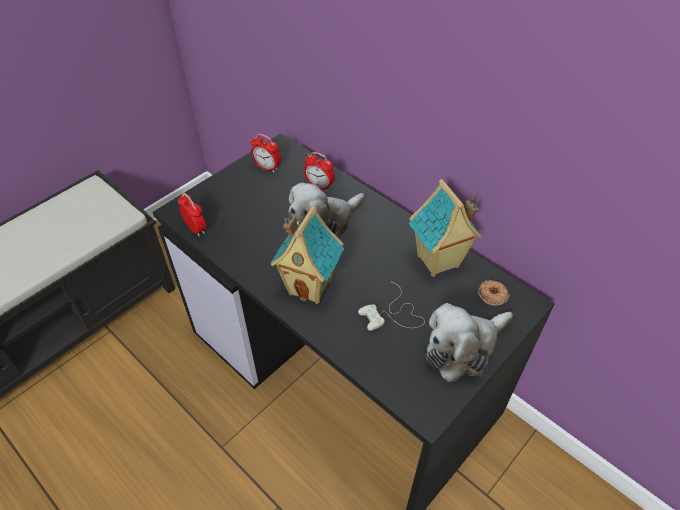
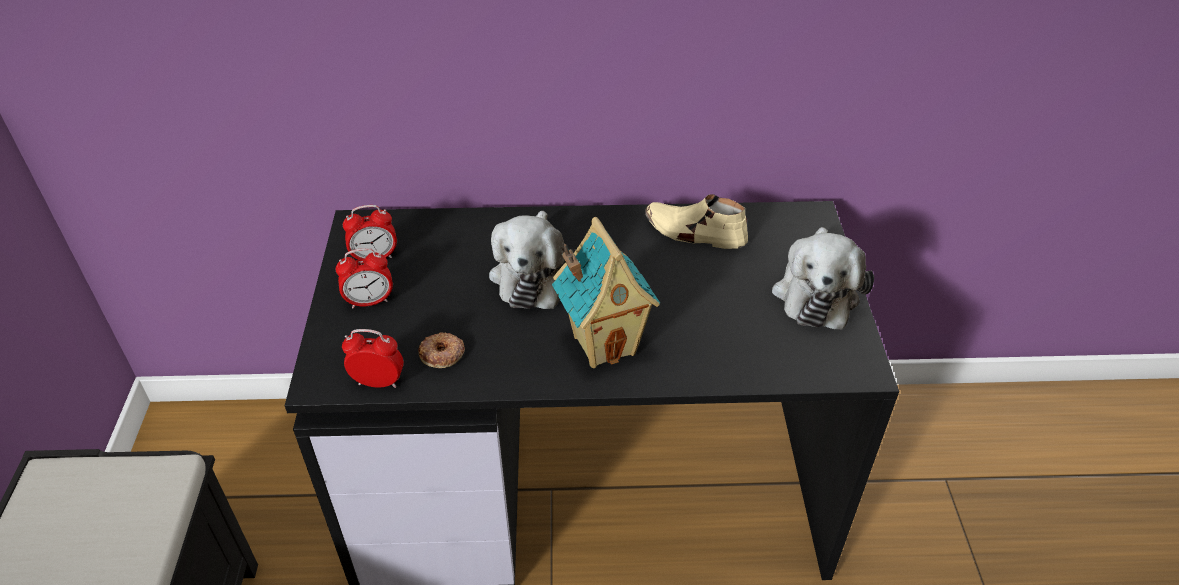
camera: 45 degrees left, 5 degrees down
(319, 186) = (469, 238): alarm clock -> alarm clock (369, 301)
(393, 314) = (719, 309): white game controller -> none
(438, 262) = (694, 233): toy house -> beige shoe
(492, 295) = (778, 229): donut -> donut (442, 354)

